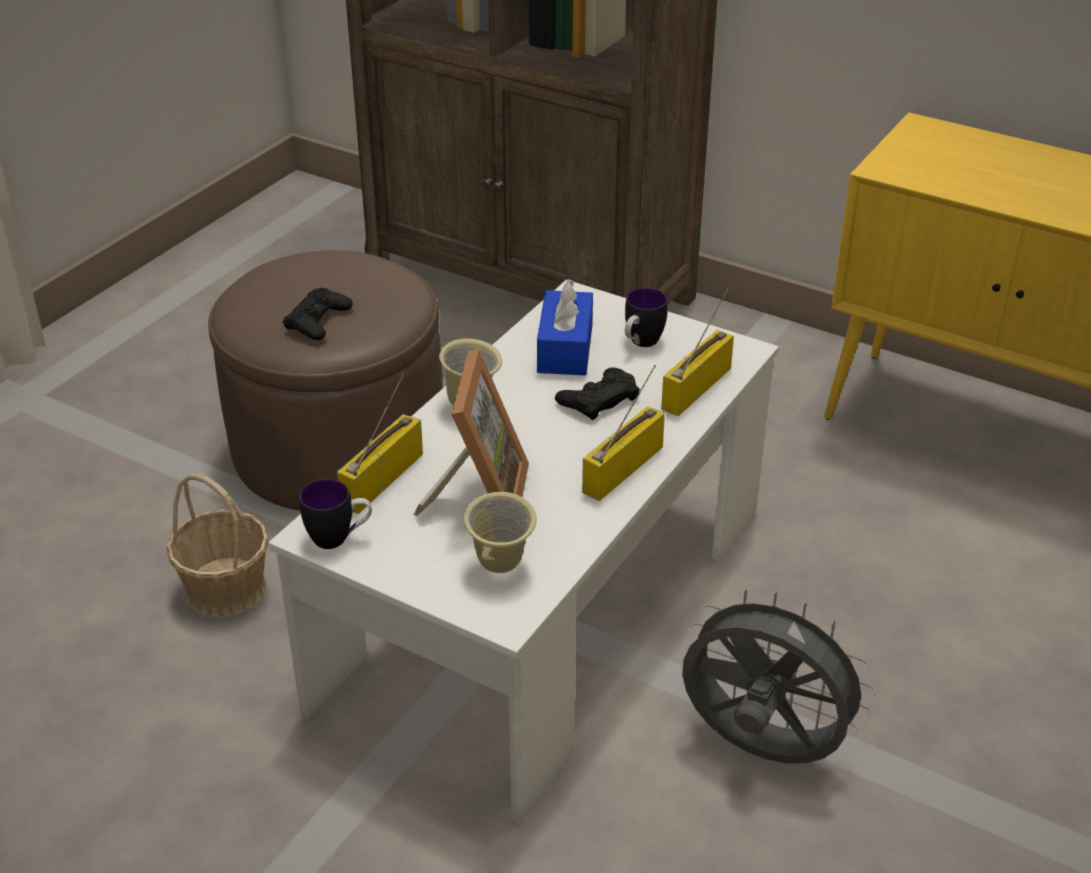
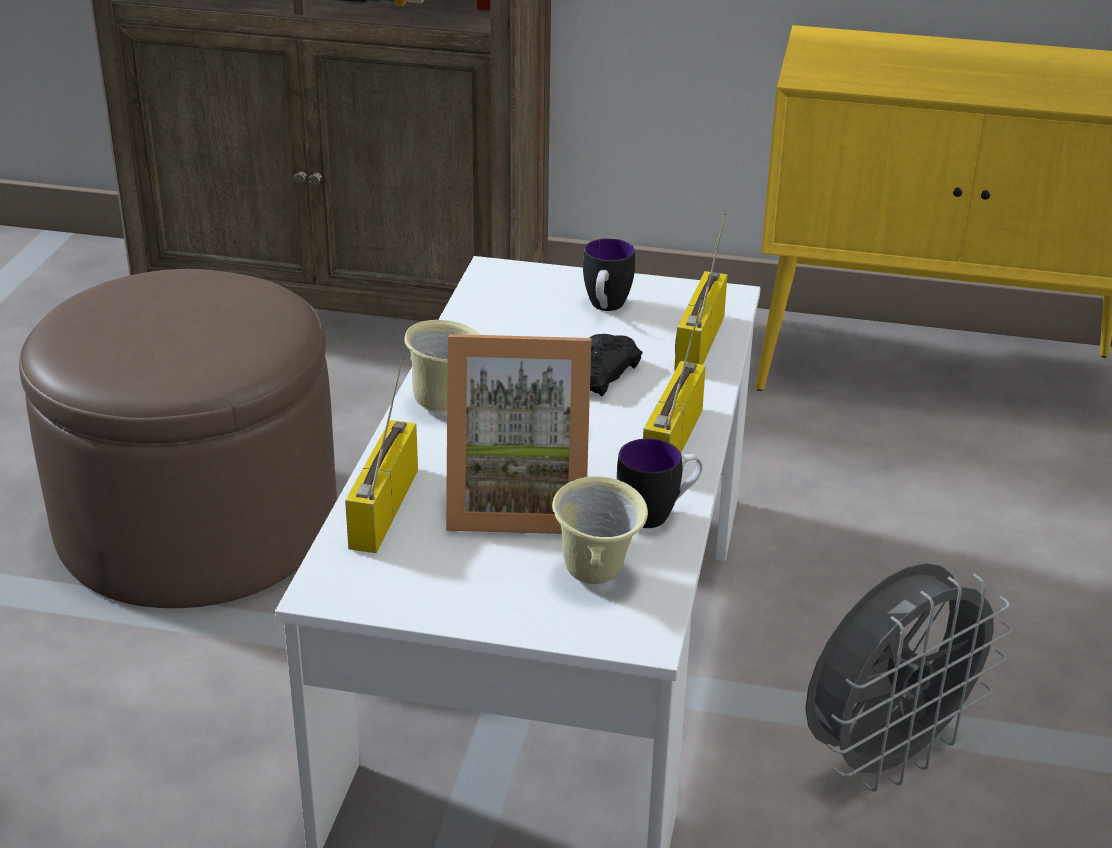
camera: 20 degrees left, 5 degrees down
(226, 589) = (128, 723): basket -> none
(318, 321) = (182, 349): black game controller -> none
(339, 539) = (369, 587): mug -> mug (658, 514)
(479, 495) = (517, 502): picture frame -> picture frame turned 105 degrees clockwise
(565, 348) = (520, 327): blue tissue box -> none
(760, 750) = (885, 757): grey fan -> grey fan turned 135 degrees clockwise

